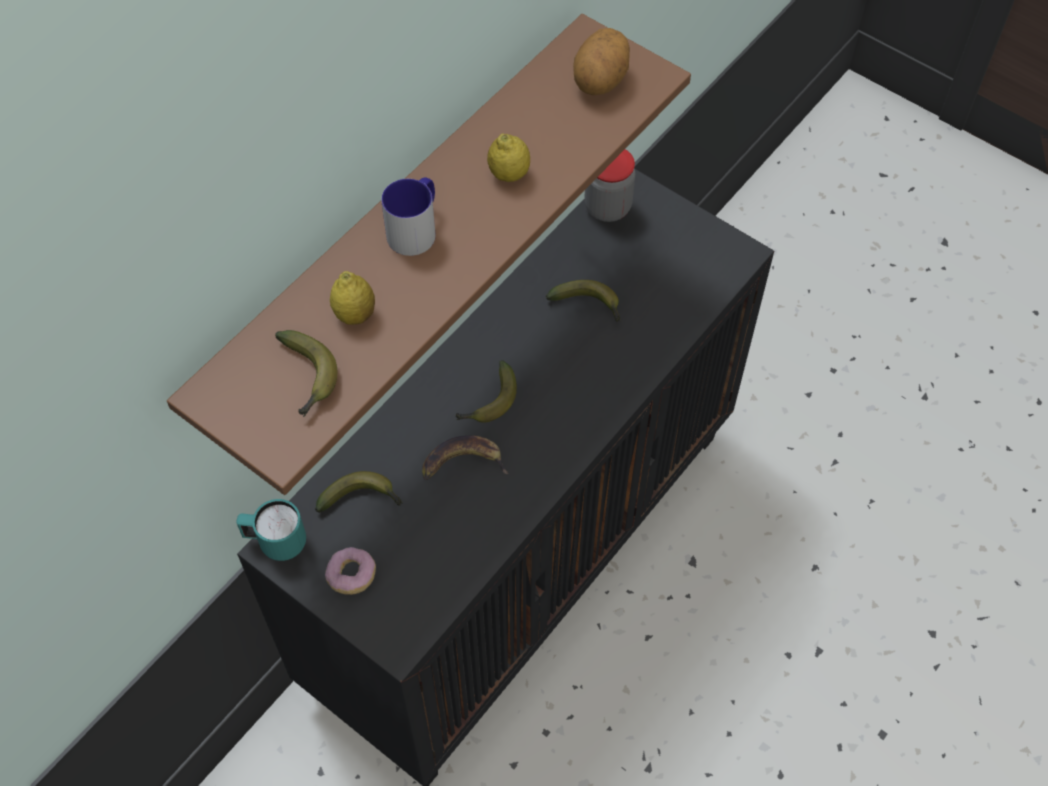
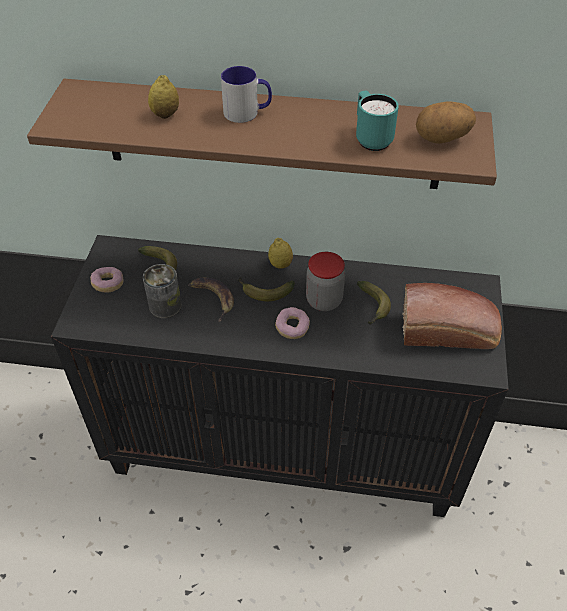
camera: 60 degrees right, 10 degrees down
(276, 543) = (112, 246): turquoise mug -> turquoise mug (371, 139)
(308, 378) = (108, 115): banana -> none
(438, 522) = (165, 305): none -> can
(509, 174) = (323, 131): lemon -> lemon (280, 264)
(568, 401) = (292, 328): none -> donut
(607, 207) = (456, 284): jar -> jar (324, 300)
(670, 254) = (449, 332): none -> bread

